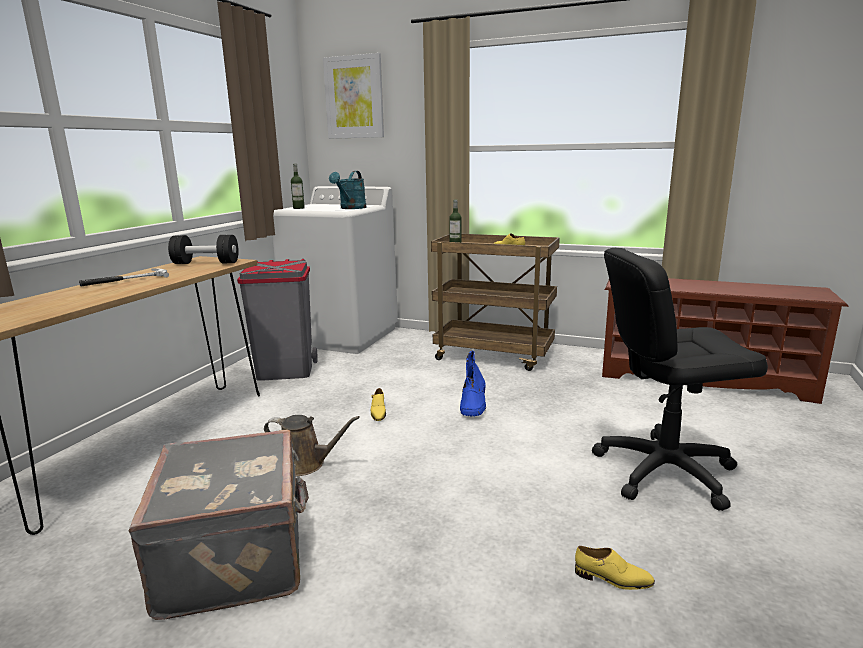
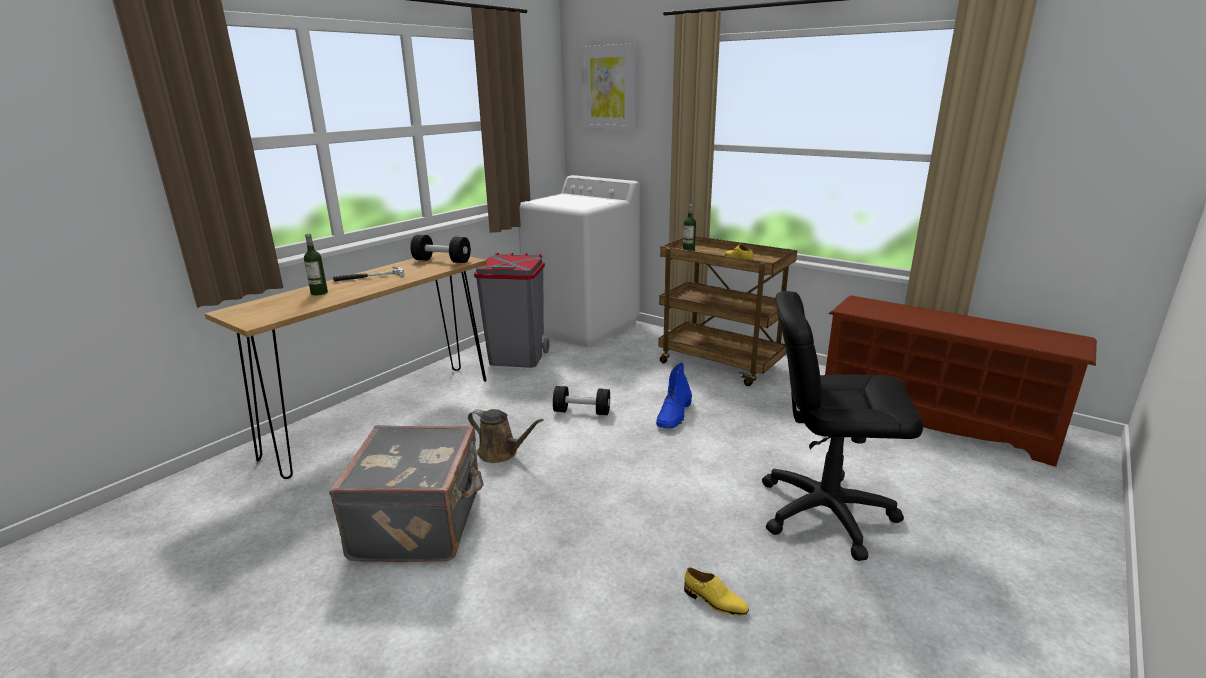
camera: 15 degrees right, 5 degrees up
(298, 208) = (544, 201): bottle -> bottle (319, 293)
(351, 208) = (592, 204): turquoise watering can -> none
(378, 412) = (582, 412): yellow shoe -> black dumbbell

